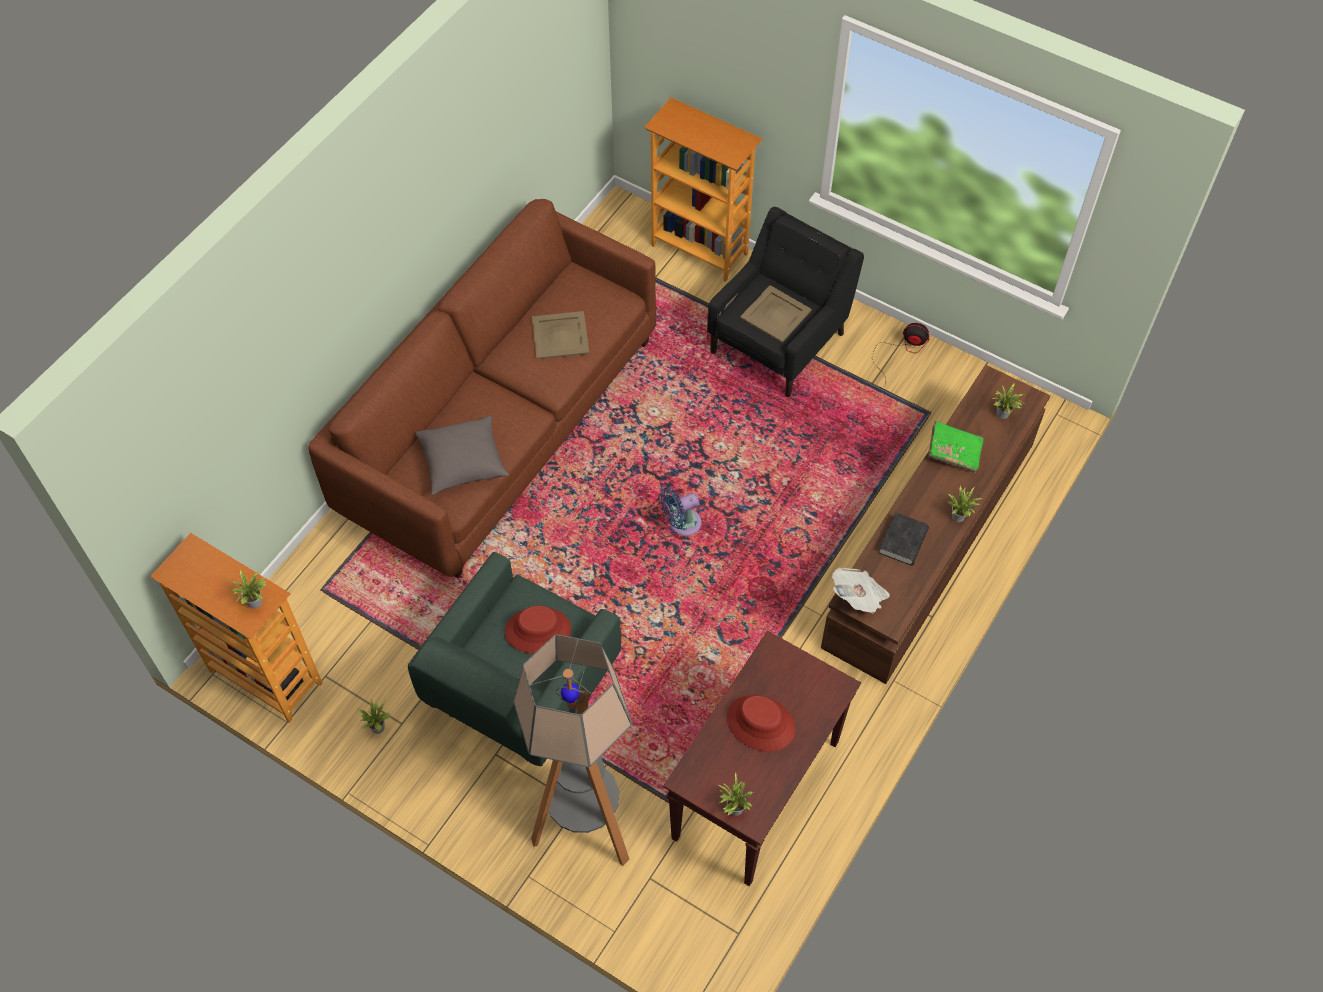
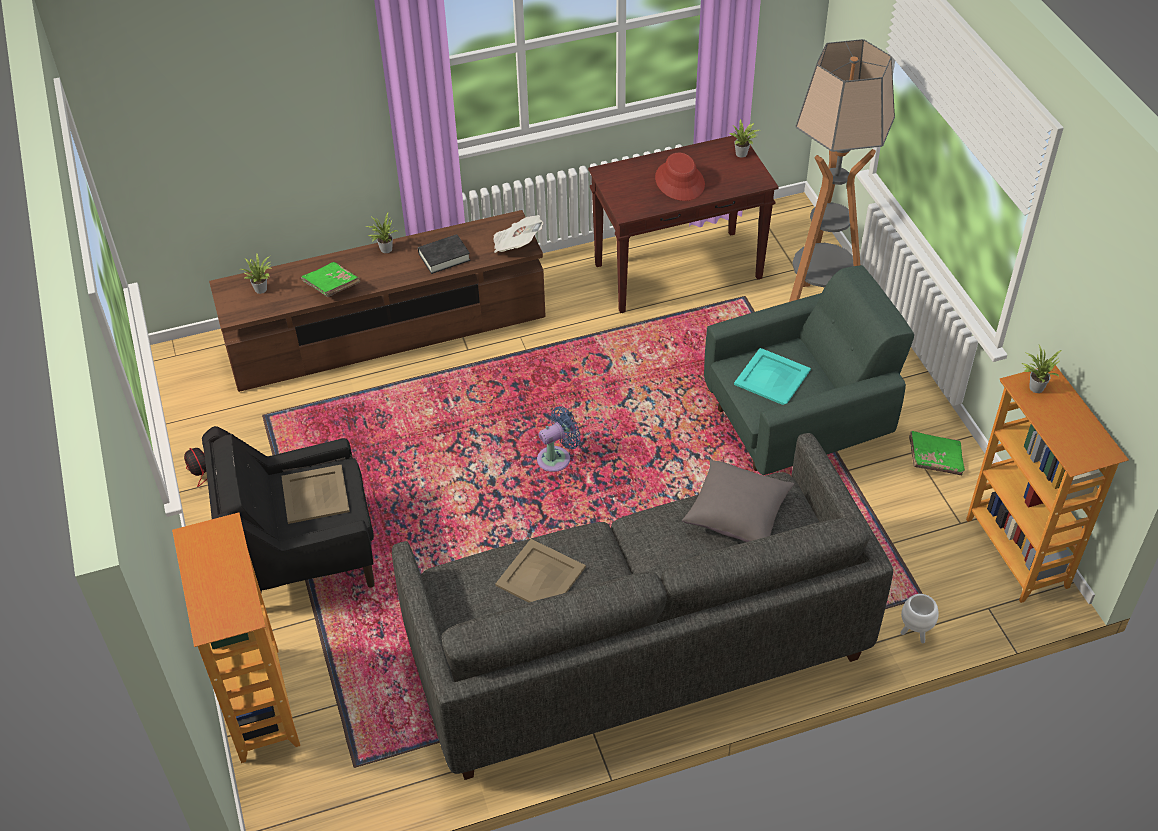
camera: 140 degrees left, 10 degrees down
(311, 556) = (914, 633): none -> white planter
(379, 727) = (934, 460): potted plant -> green book
(499, 424) = (637, 648): brown sofa -> grey sofa
(538, 630) = (771, 377): red hat -> turquoise tray
(682, 524) = (557, 458): blue fan -> blue fan turned 45 degrees counterclockwise

